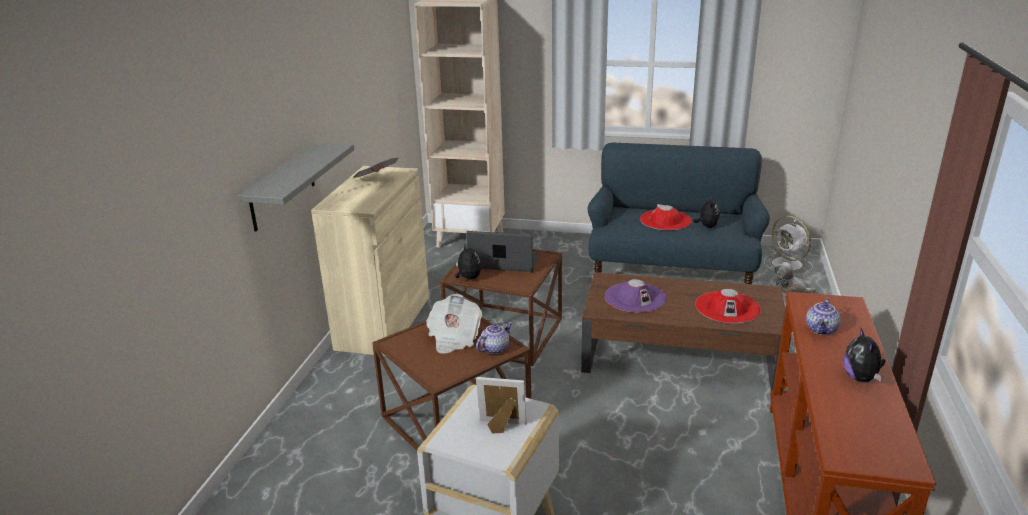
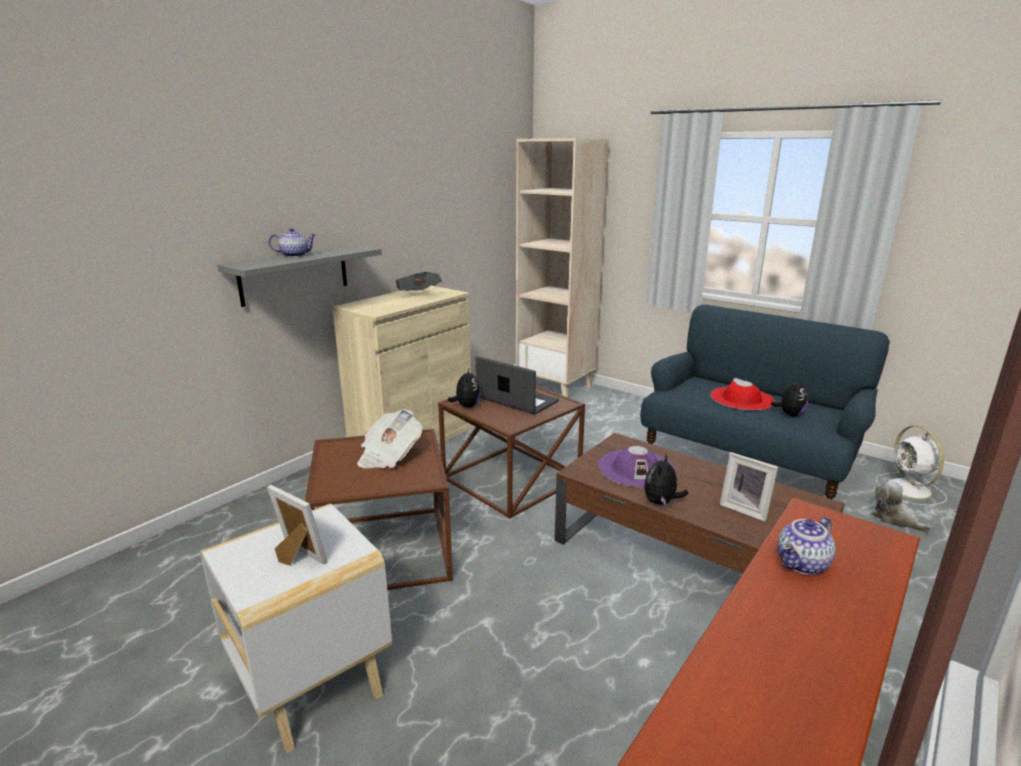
camera: 25 degrees right, 5 degrees down
(494, 348) = (413, 476): teapot -> teapot (295, 255)
(727, 307) = (745, 509): red hat -> picture frame
(861, 378) = (810, 664): plush toy -> plush toy (661, 502)

